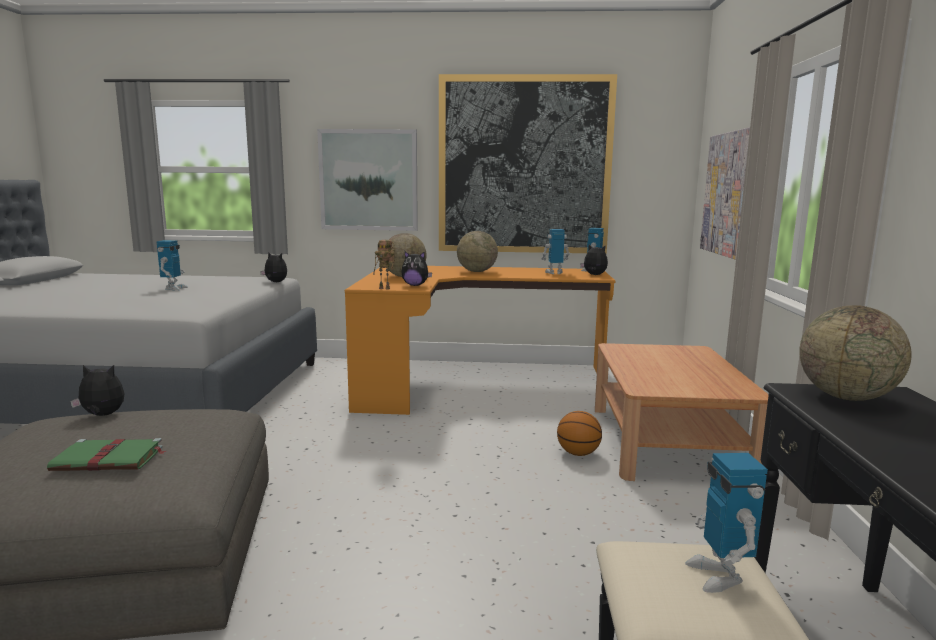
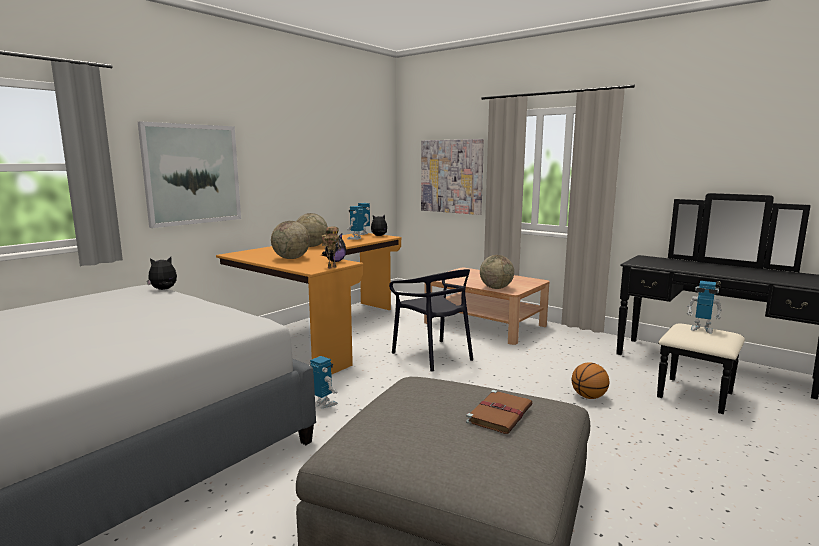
camera: 55 degrees left, 0 degrees up
(102, 415) = (381, 415): plush toy -> none
(110, 459) = (500, 413): green book -> brown book
(174, 288) = (96, 319): toy robot -> toy robot (324, 404)
(496, 442) = (433, 355): none -> black chair
(524, 166) = (310, 159): picture -> none
(578, 453) = (474, 343): basketball -> basketball (589, 397)
(846, 397) = (646, 261): globe -> globe (496, 288)

